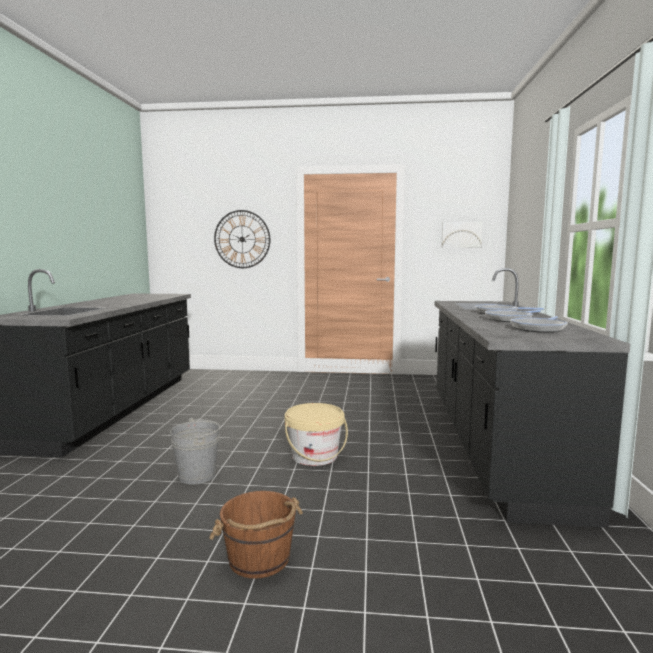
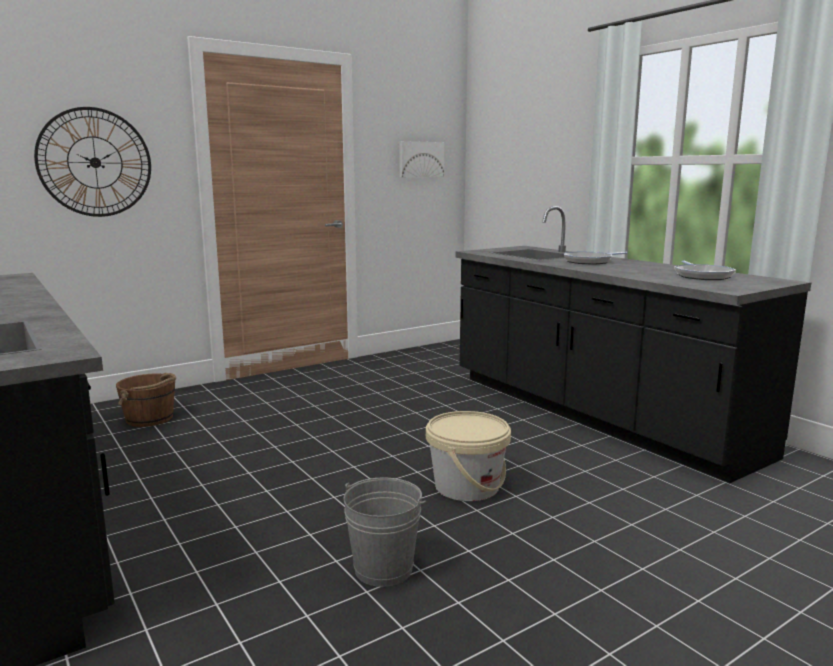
camera: 40 degrees left, 5 degrees up
(259, 559) = (647, 620): brown bucket -> brown bucket (150, 419)
(510, 319) = (635, 268): frying pan -> none

